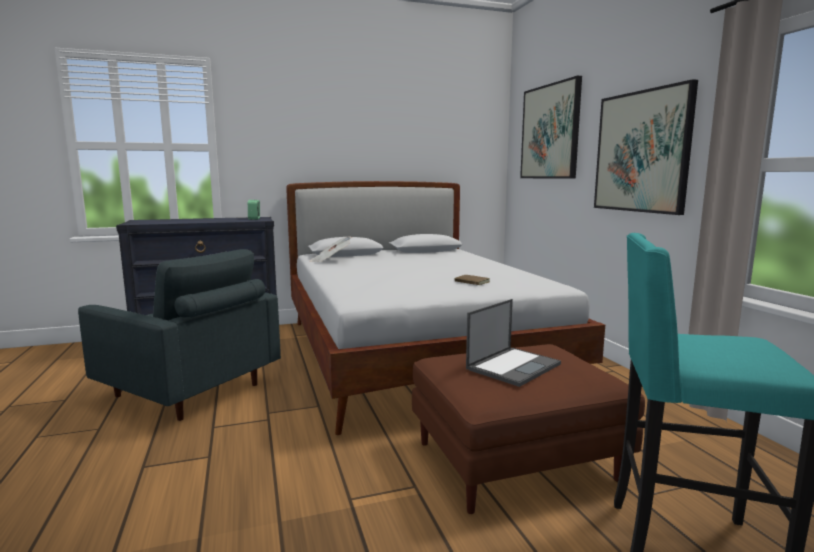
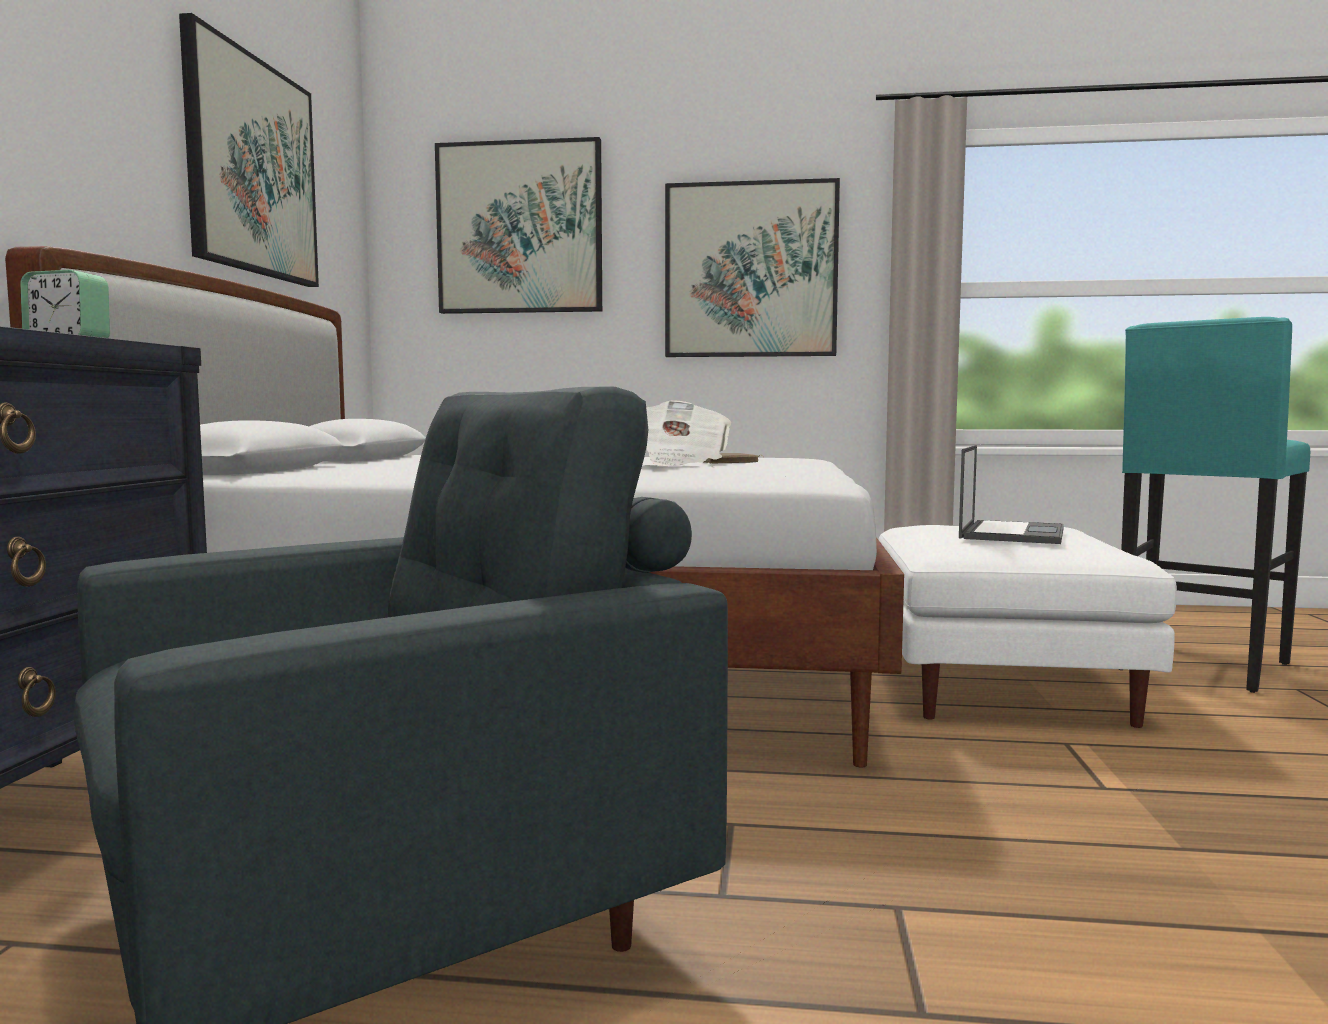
camera: 65 degrees left, 5 degrees down
(331, 261) = (320, 474): newspaper -> newspaper (678, 463)
(413, 130) = (251, 167): none -> picture
(513, 366) = (1011, 533): laptop -> laptop turned 45 degrees clockwise
(516, 459) = (998, 683): brown ottoman -> white ottoman

